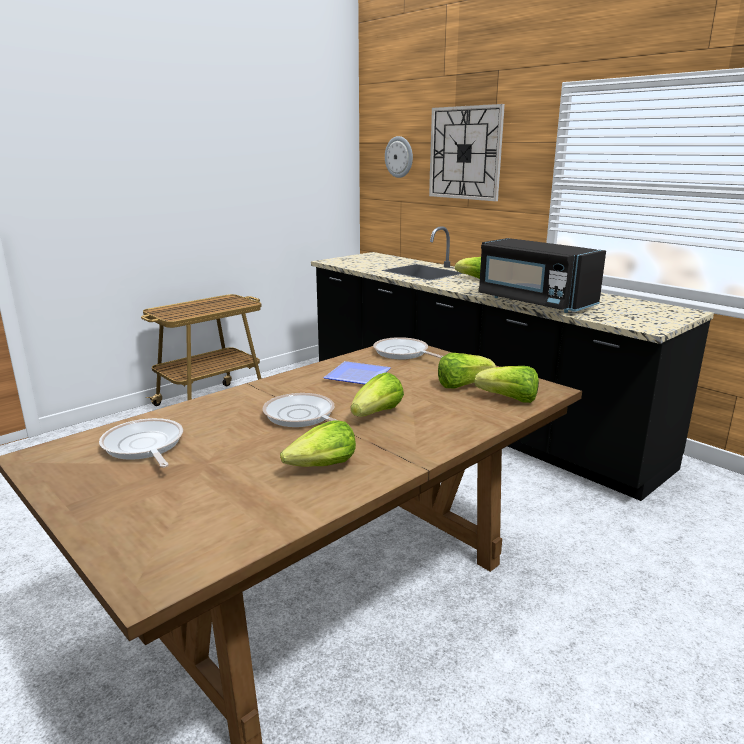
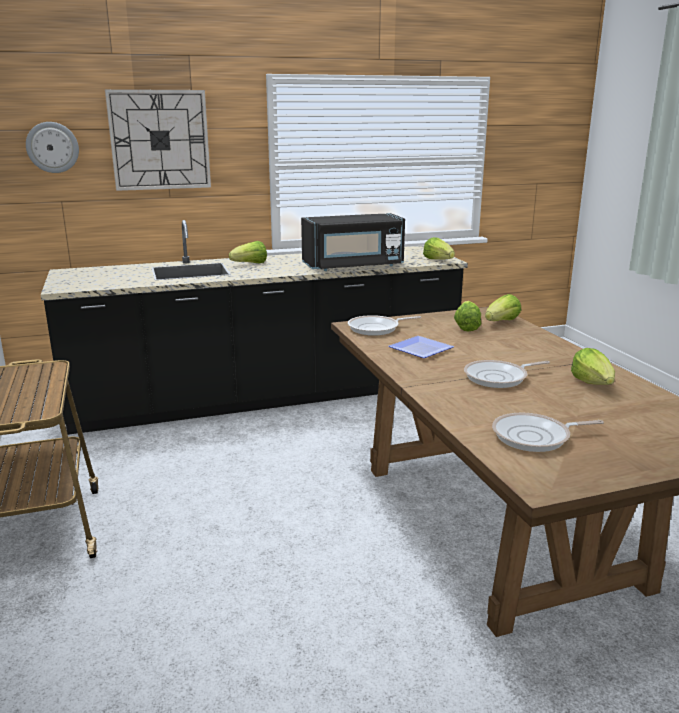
camera: 65 degrees left, 0 degrees up
(377, 414) = (507, 356): lettuce -> lettuce (438, 260)

